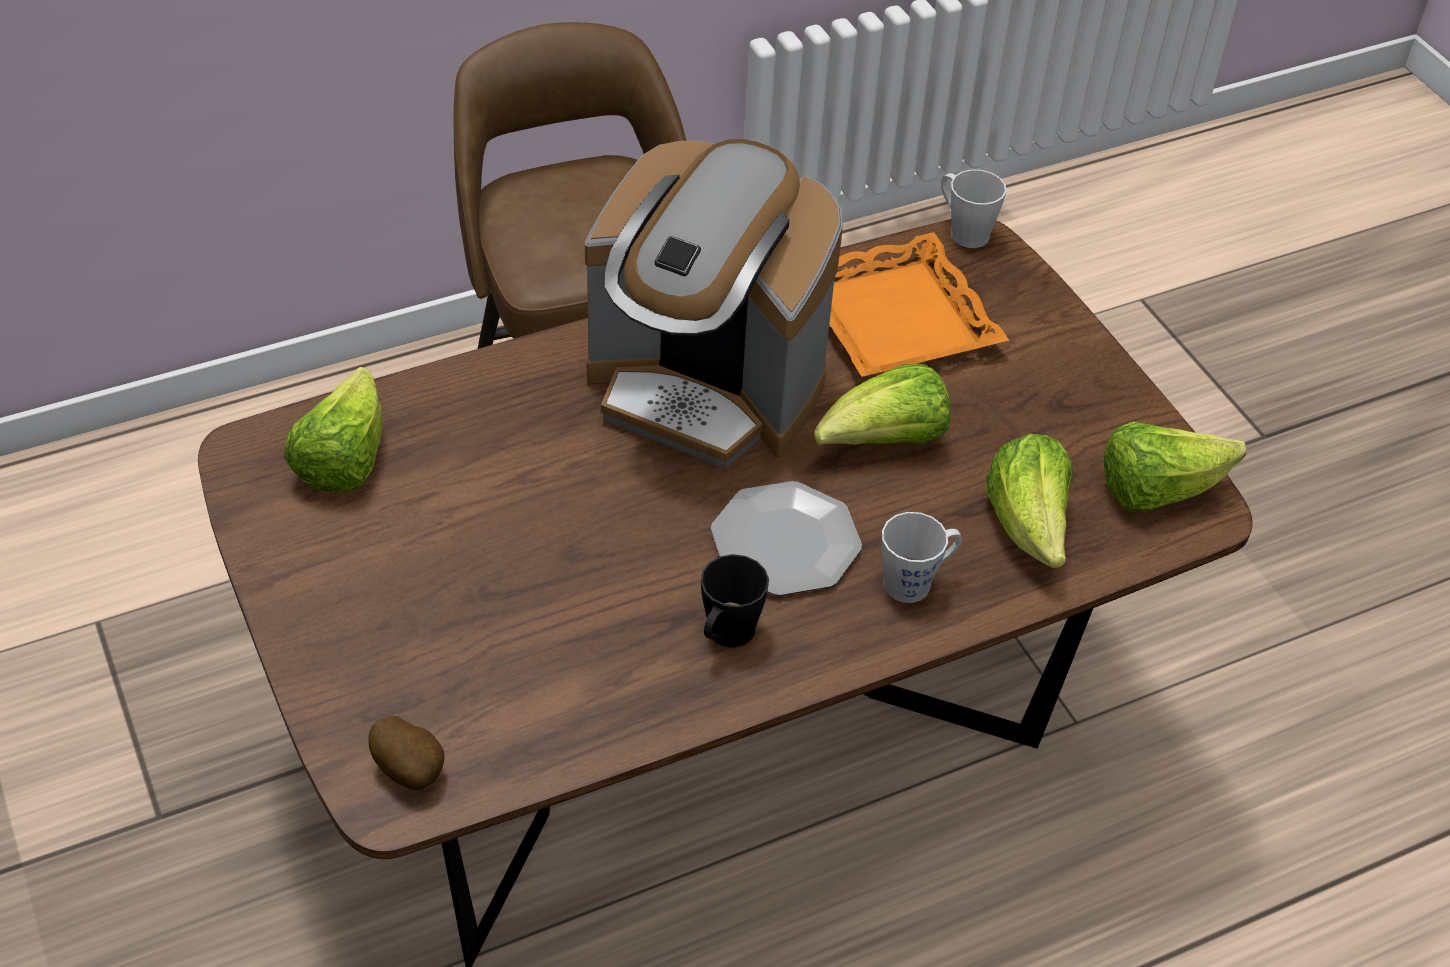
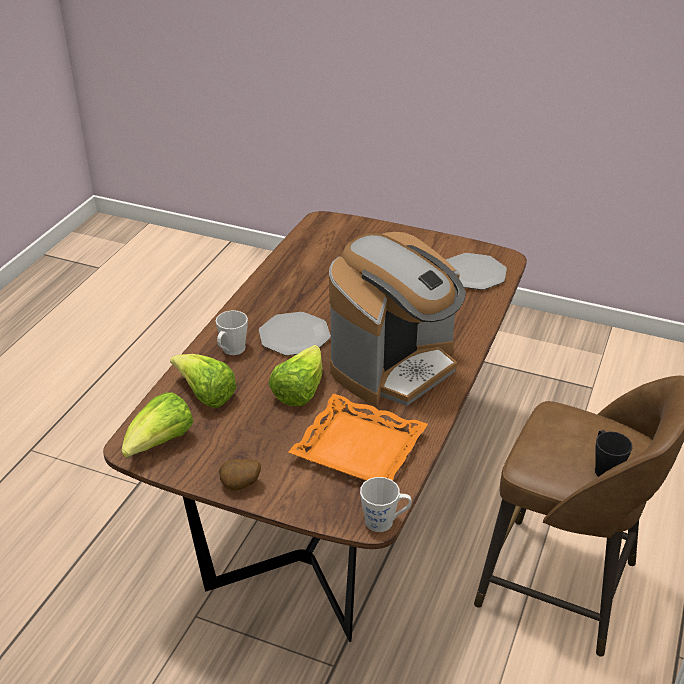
camera: 140 degrees right, 10 degrees down
(343, 460) = (473, 273): lettuce -> plate
(411, 770) = (326, 227): potato -> potato (240, 486)
(706, 389) = (395, 367): coffee machine -> coffee machine turned 150 degrees clockwise
(726, 635) = (279, 300): black mug -> black mug (605, 468)

